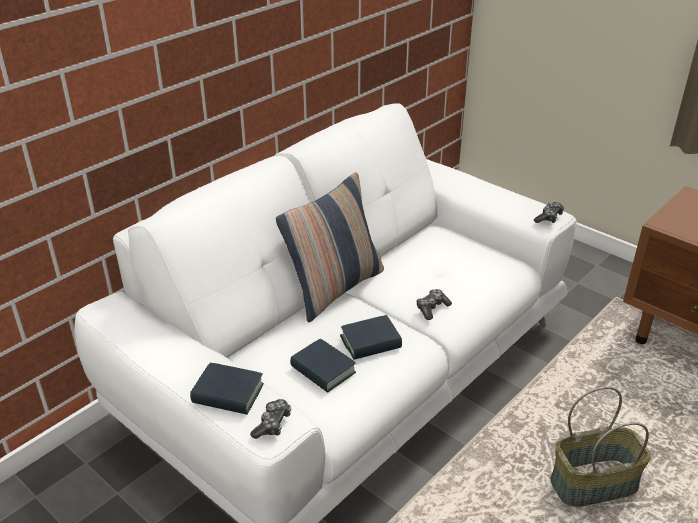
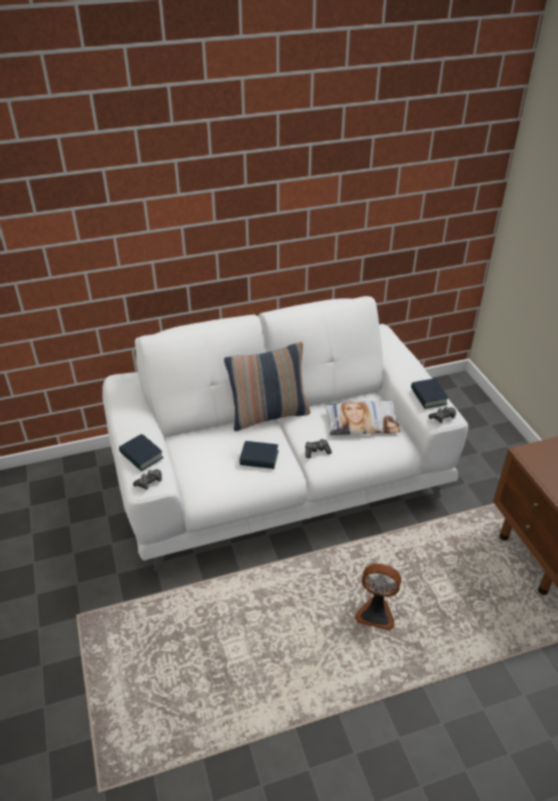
camera: 30 degrees right, 5 degrees up
(323, 370) = (217, 464): book -> book (428, 397)
(450, 259) = (361, 422): none -> pillow
(593, 483) = (376, 613): basket -> fan

